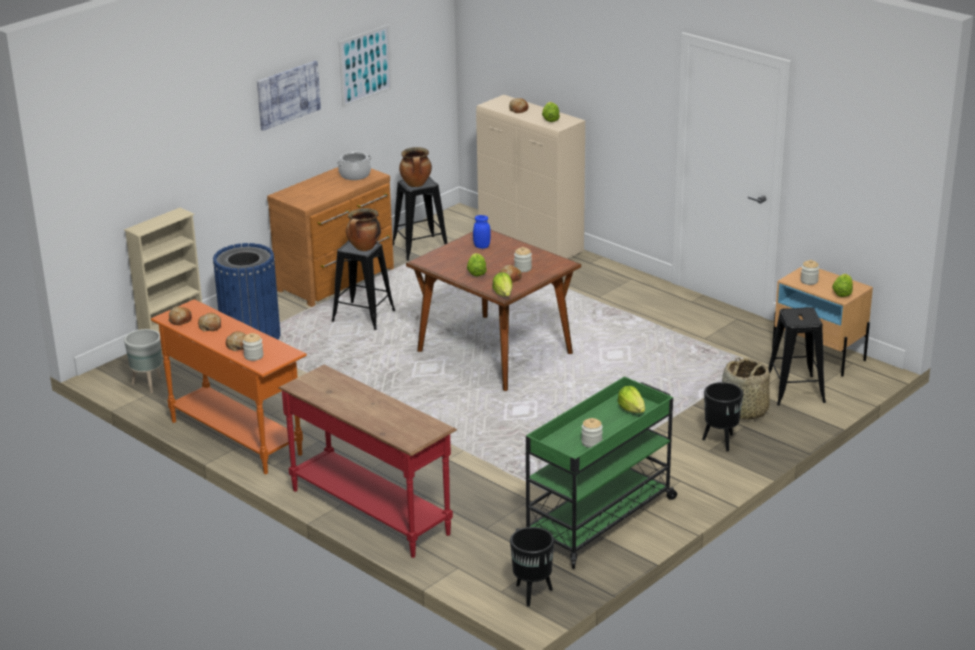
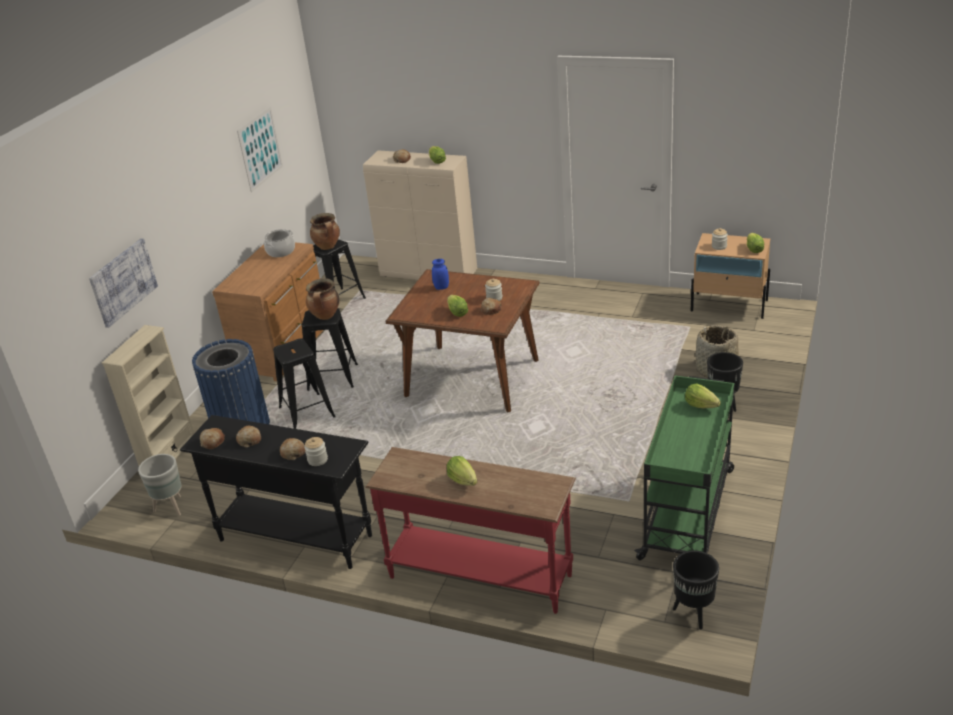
camera: 20 degrees left, 5 degrees up
(236, 437) = (295, 537): orange console table -> black console table
(288, 94) = (208, 190): picture -> picture (123, 282)
(503, 294) = (498, 326): lettuce -> lettuce (463, 480)
(591, 442) = (697, 450): jar -> none
(795, 390) = (738, 341): black stool -> black stool (306, 412)

